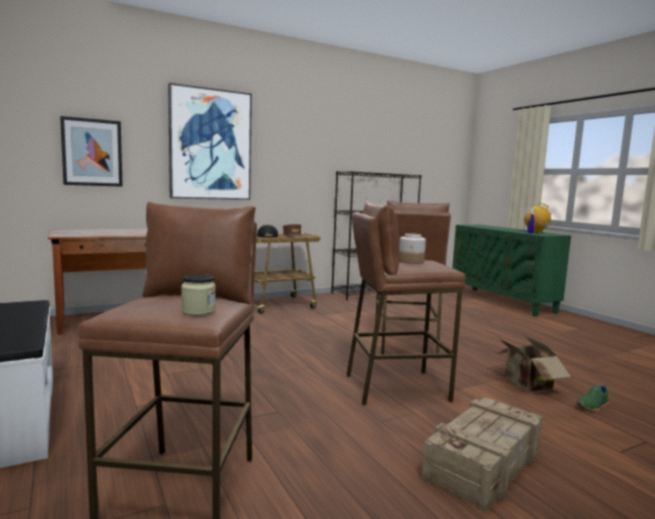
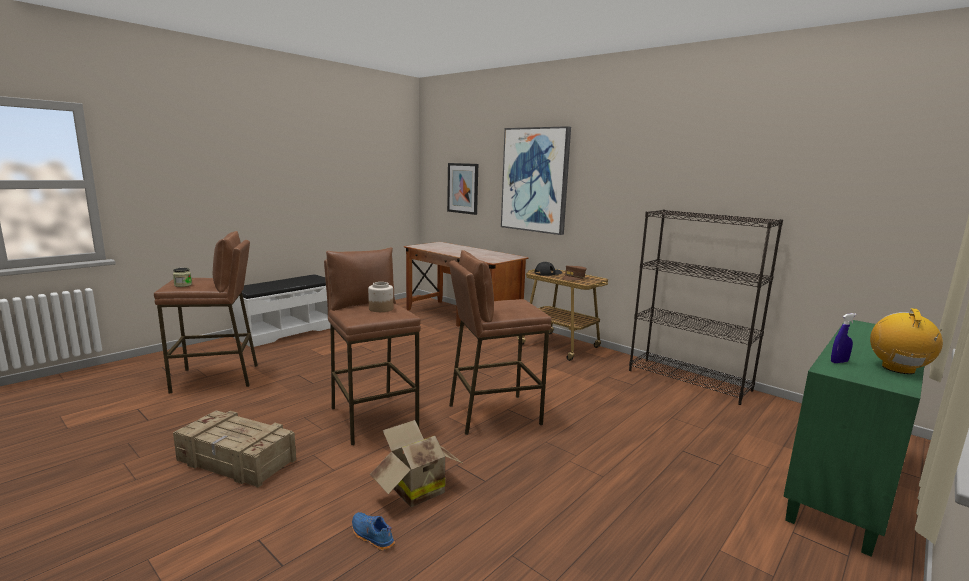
camera: 70 degrees right, 5 degrees up
(593, 406) = (371, 537): green shoe -> blue shoe

